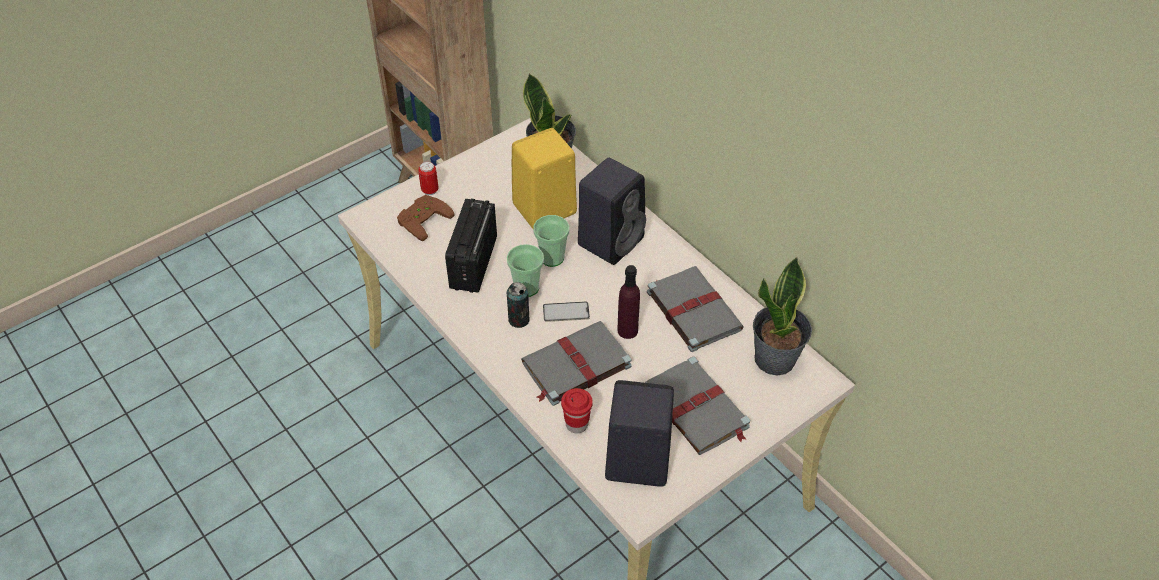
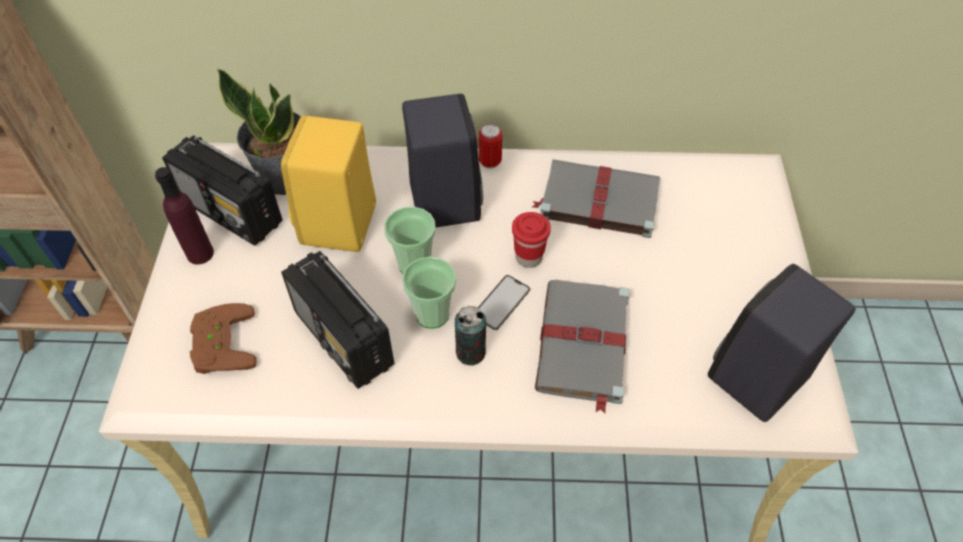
camera: 50 degrees left, 5 degrees up
(430, 190) = (186, 307): can -> can (490, 162)
(504, 163) = (233, 213): none -> radio
(576, 424) = (666, 399): red cup -> red cup (528, 257)
(627, 330) = (576, 268): purple bottle -> purple bottle (200, 253)
(696, 409) = (727, 282): grey book -> none
(775, 359) = (713, 184): potted plant -> none

